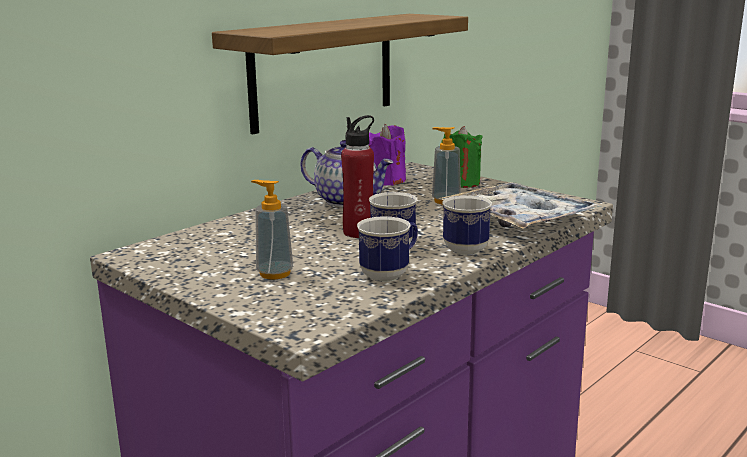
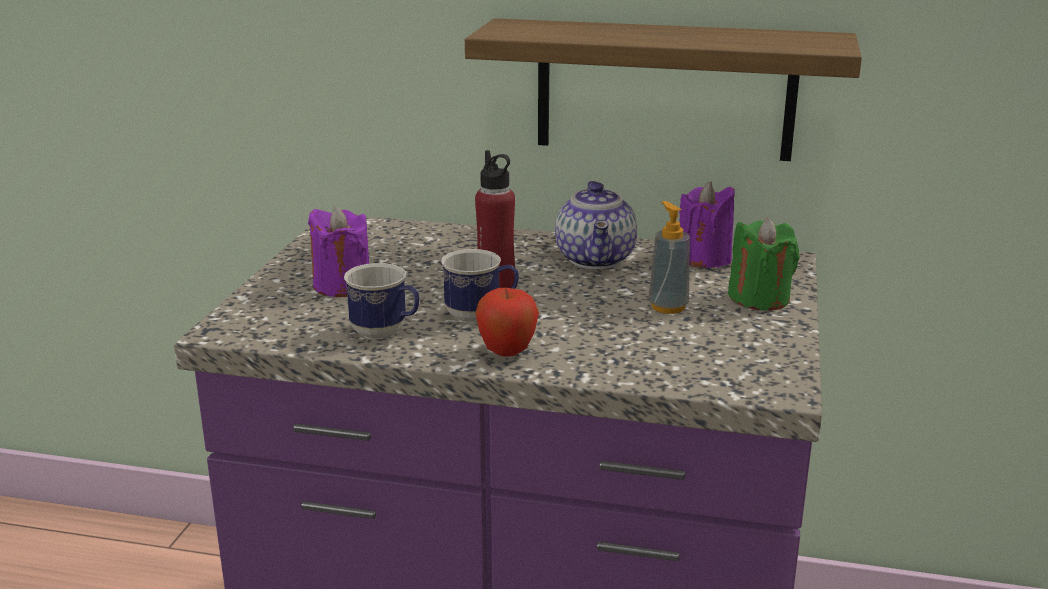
camera: 60 degrees right, 5 degrees up
(274, 273) = (342, 285): soap dispenser -> purple candle
(467, 247) = (507, 353): mug -> apple
(518, 219) = (651, 361): tray -> none

